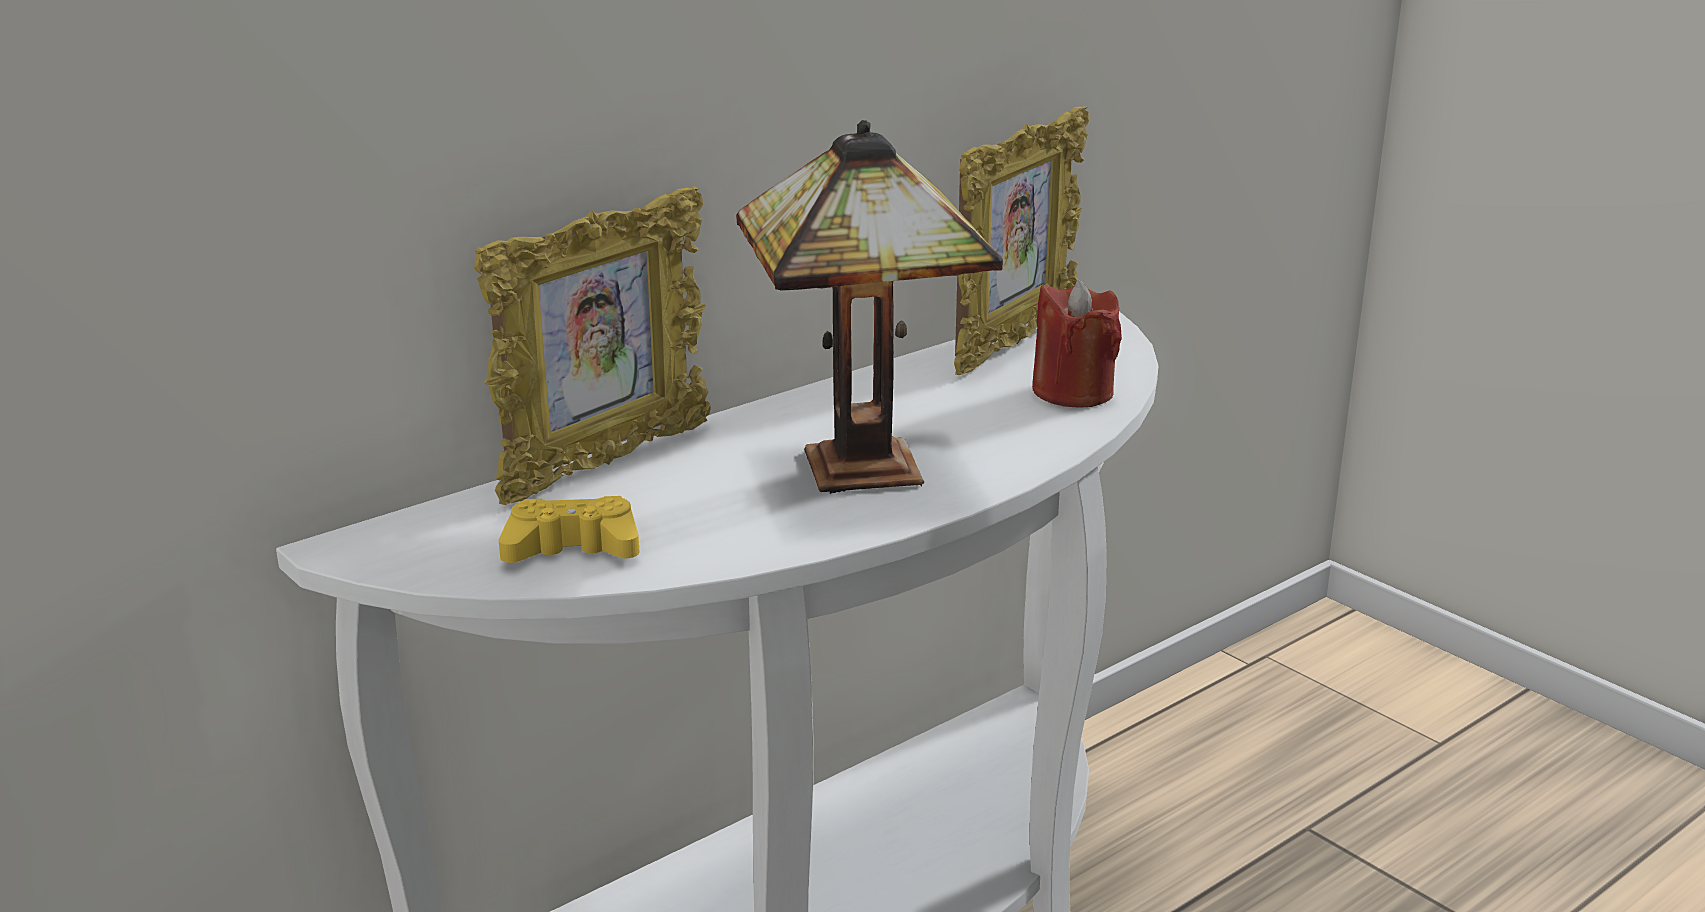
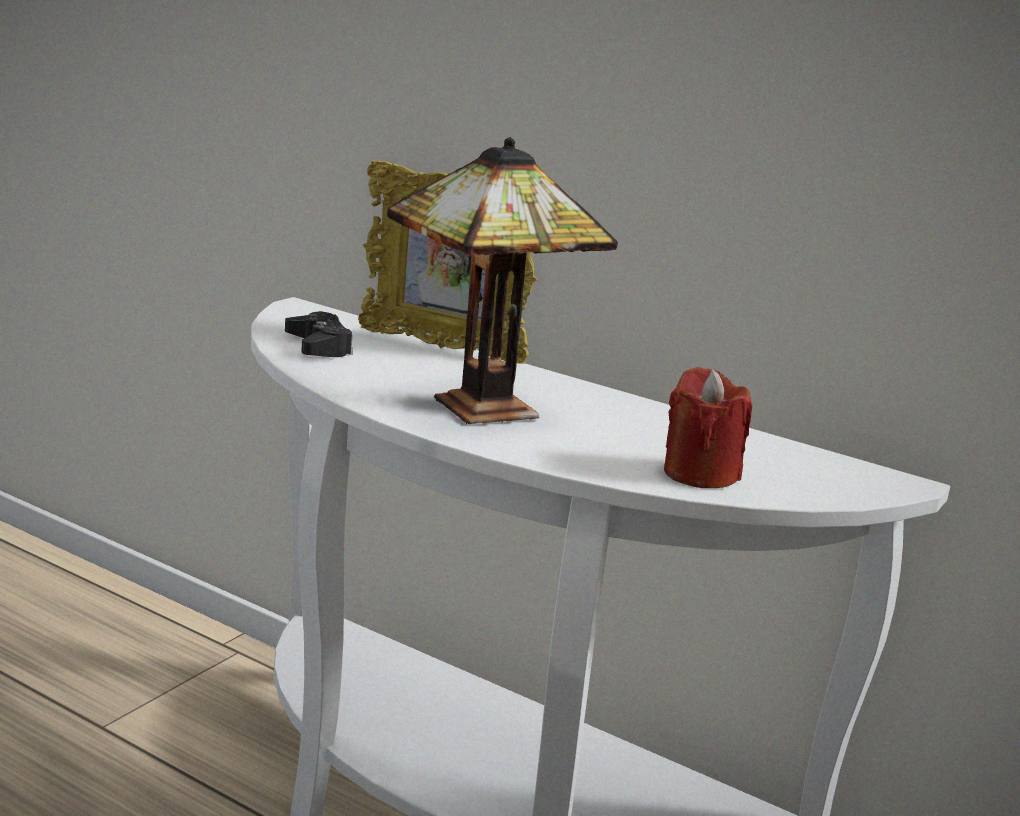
camera: 70 degrees right, 5 degrees down
(572, 548) = (319, 346): yellow game controller -> black game controller
(1014, 343) = (788, 454): picture frame -> none

